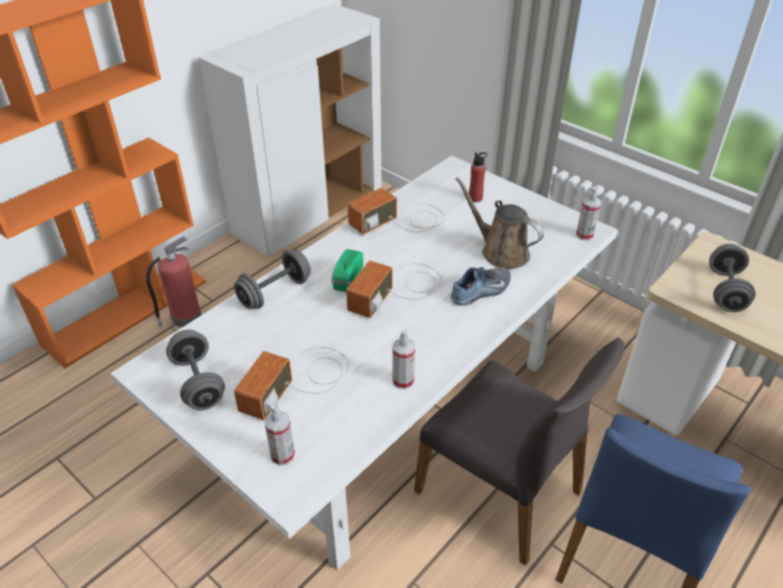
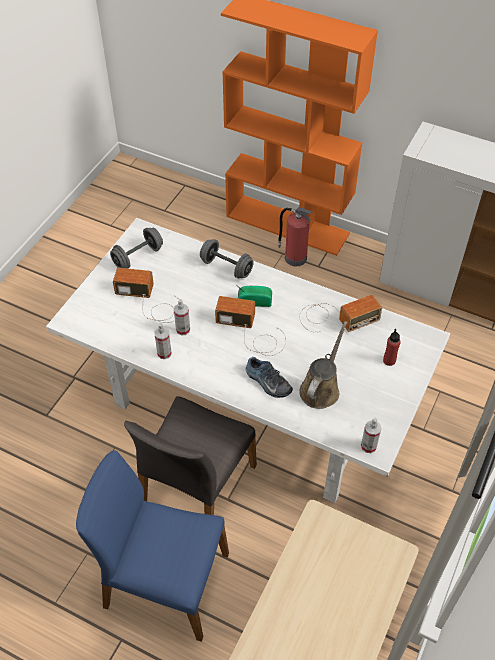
camera: 75 degrees right, 10 degrees up
(282, 455) = (93, 310): spray bottle -> spray bottle (183, 329)
(401, 221) = (335, 317): radio -> radio turned 120 degrees clockwise
(725, 291) = (330, 560): grey dumbbell -> none

